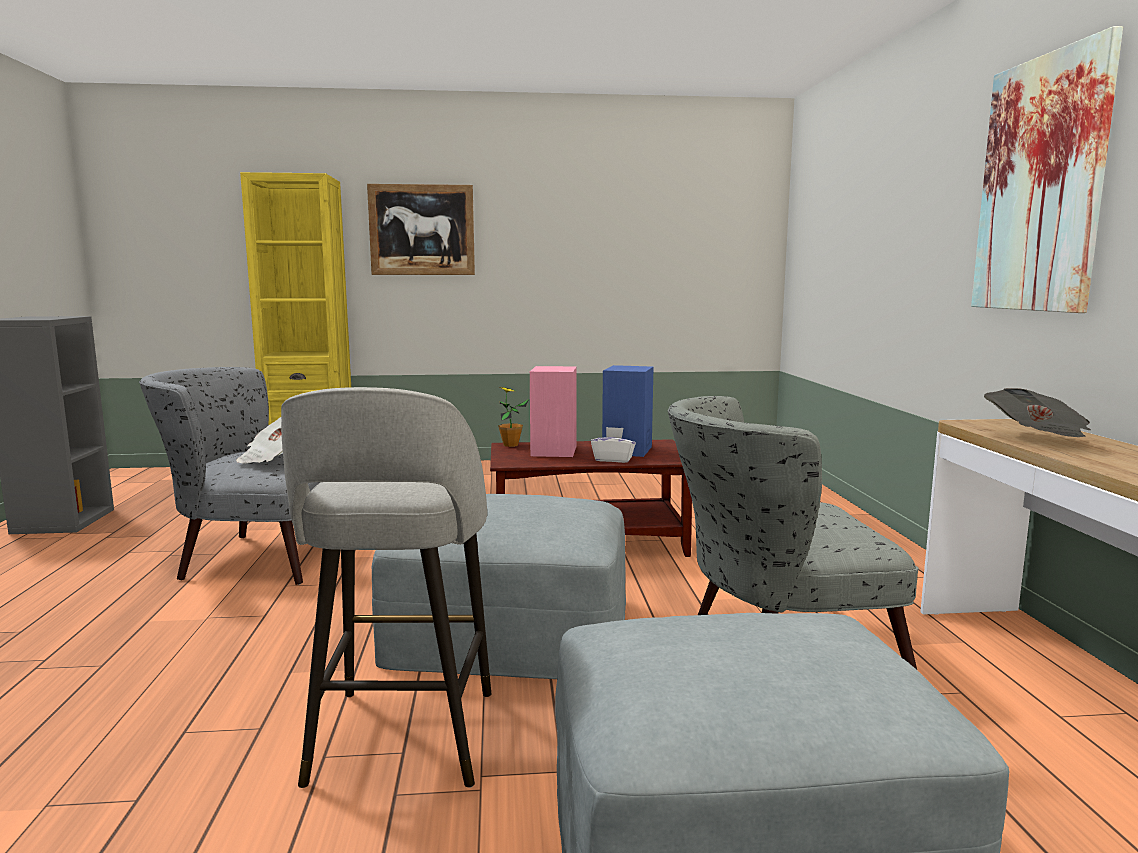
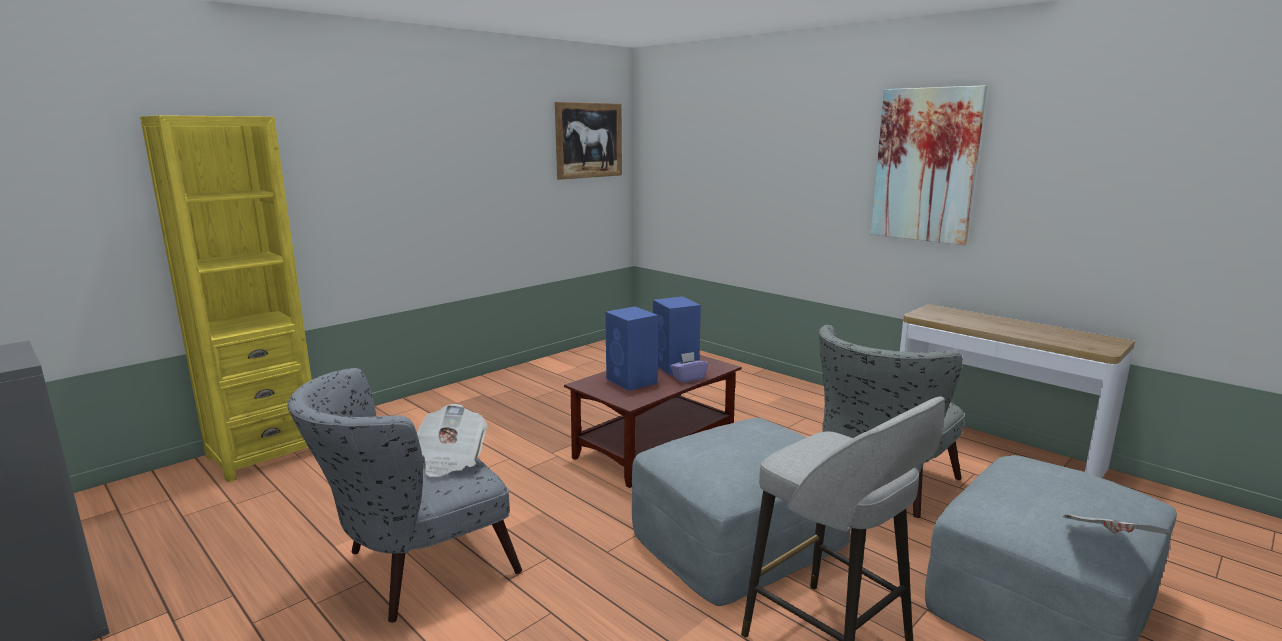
camera: 40 degrees left, 5 degrees up
(422, 230) = (345, 168): picture -> picture (589, 140)
(510, 445) = (586, 383): potted plant -> none
(553, 451) = (632, 381): pink speaker -> blue speaker
(613, 459) = (688, 378): white tissue box -> purple tissue box
(1037, 440) = (975, 323): newspaper -> newspaper (1109, 545)

